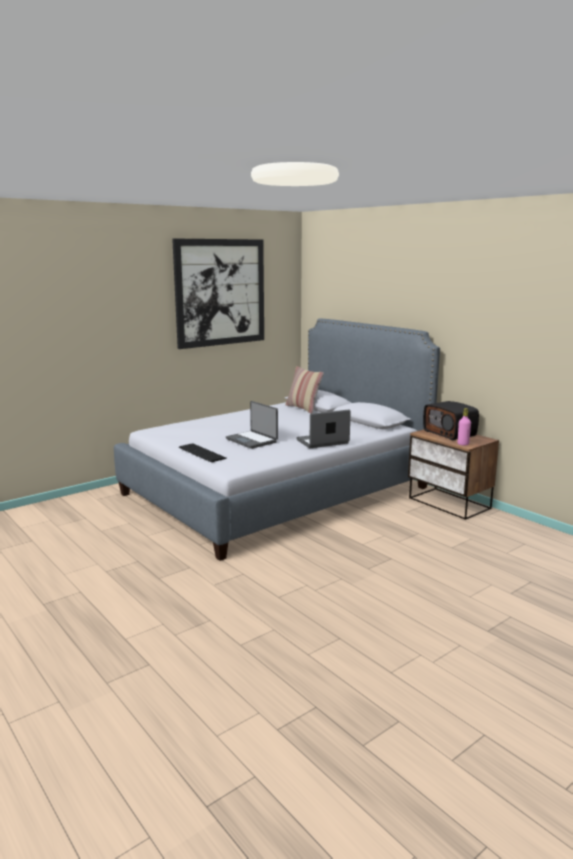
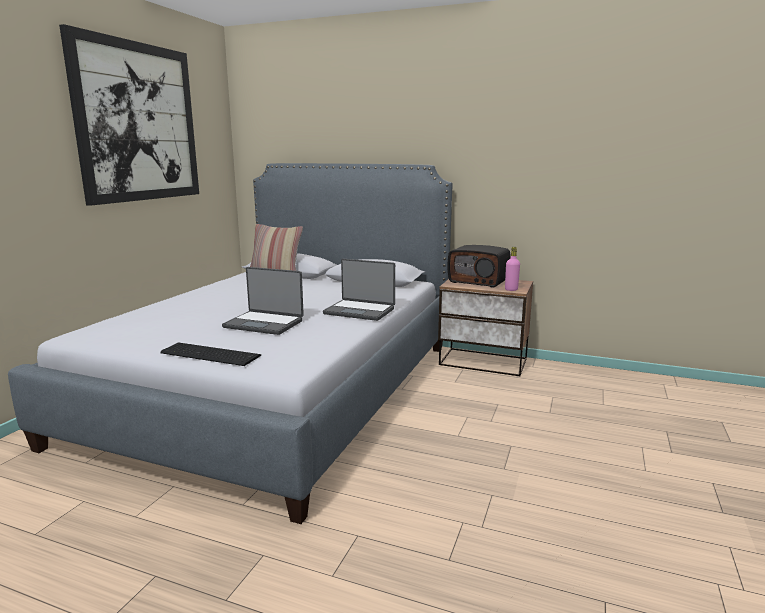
camera: 30 degrees left, 0 degrees up
(323, 442) = (360, 311): laptop -> laptop turned 105 degrees counterclockwise

